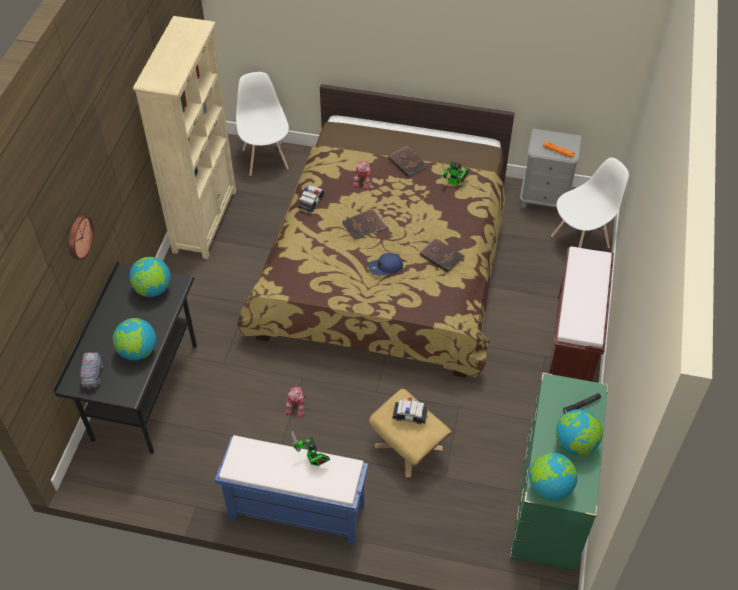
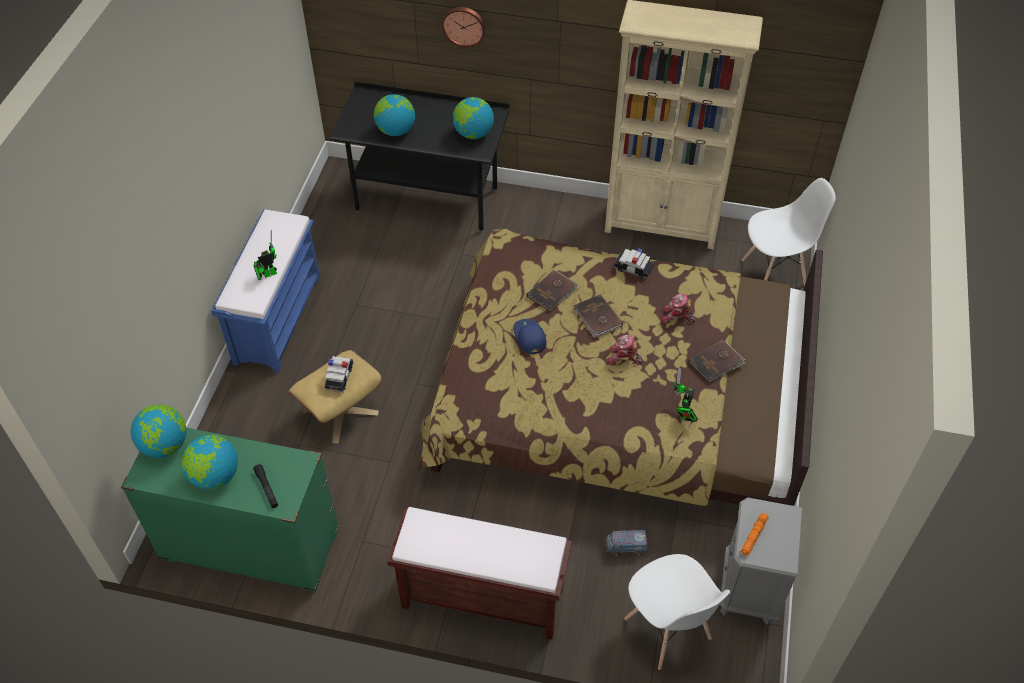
camera: 90 degrees right, 0 degrees up
(92, 376) = (370, 105): toy truck -> toy truck (625, 547)
(297, 405) = (403, 315): toy robot -> toy robot (623, 358)
(441, 256) = (550, 393): brown book -> brown book (552, 292)

